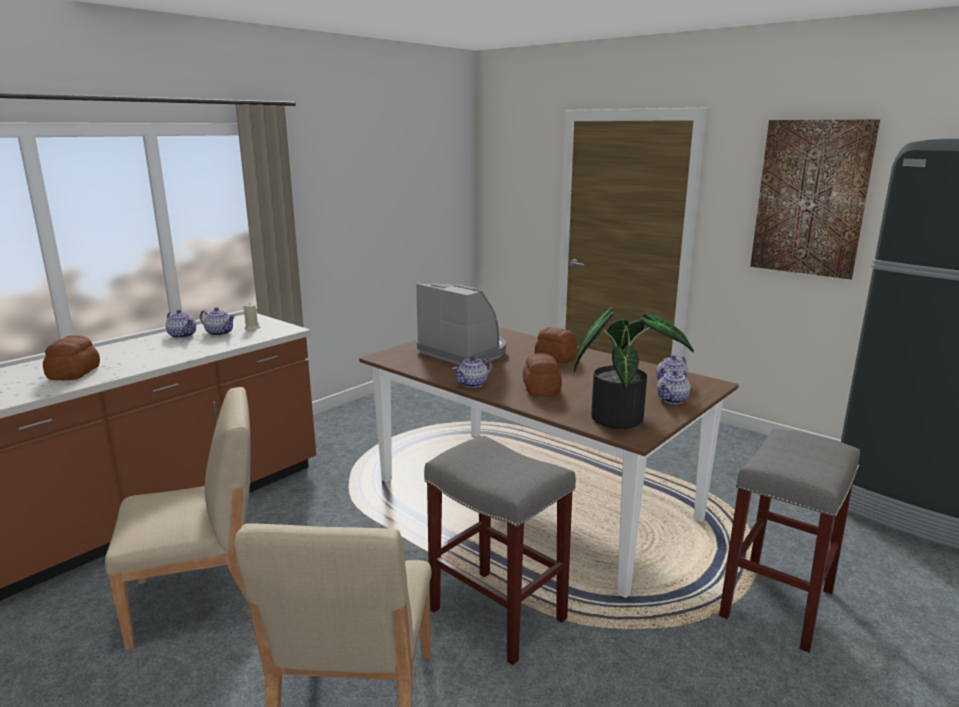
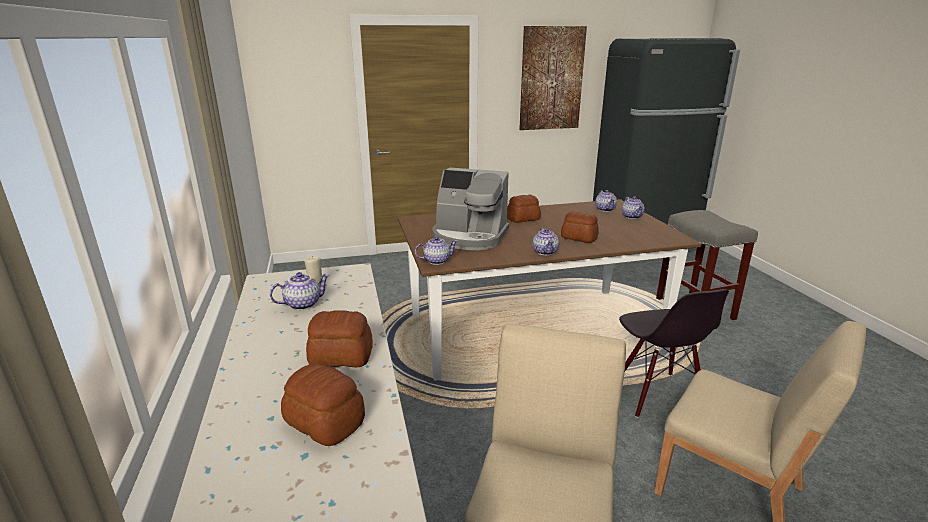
camera: 55 degrees left, 5 degrees up
(152, 358) = (341, 357): none -> bread
(182, 335) = (272, 326): teapot -> teapot (436, 261)
(464, 352) = (469, 237): coffee machine -> coffee machine turned 150 degrees counterclockwise
(495, 614) = (656, 395): grey stool -> black chair
(620, 417) = (647, 233): potted plant -> none

